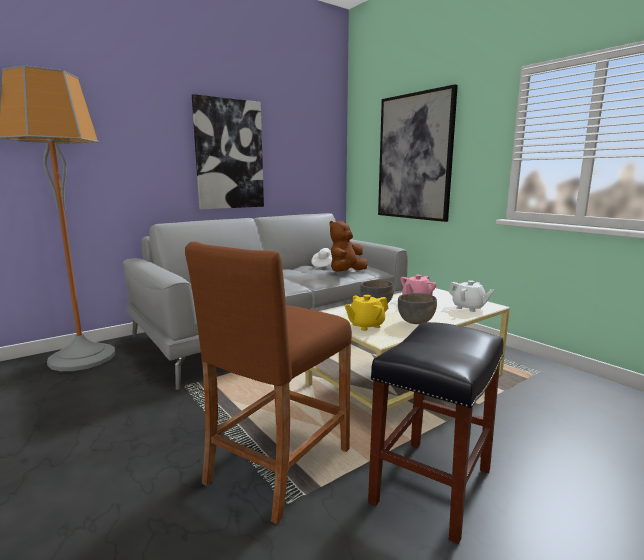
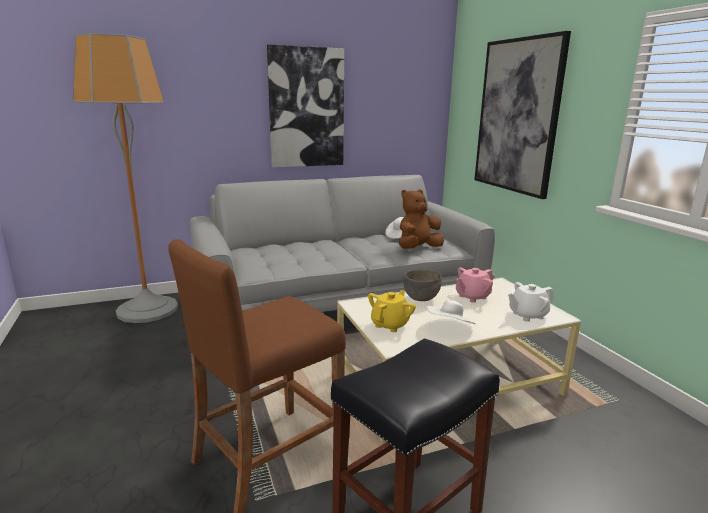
camera: 15 degrees right, 5 degrees up
(365, 325) = (390, 325): yellow teapot -> yellow teapot turned 135 degrees clockwise
(416, 322) = (449, 327): grey bowl -> white hat
(468, 308) = (527, 315): white teapot -> white teapot turned 105 degrees clockwise

